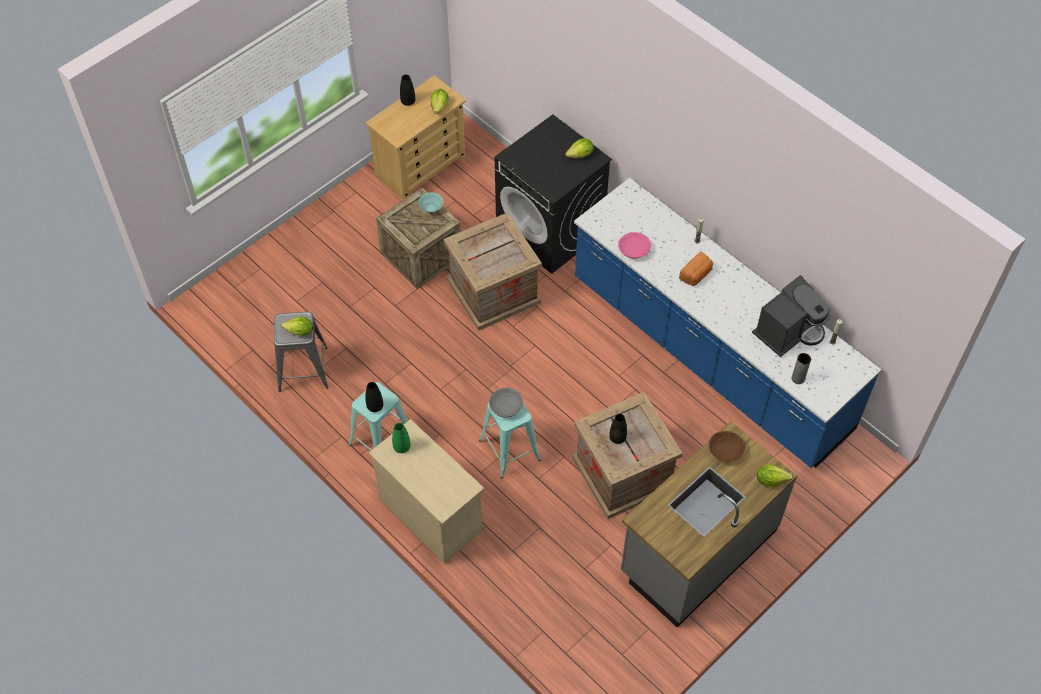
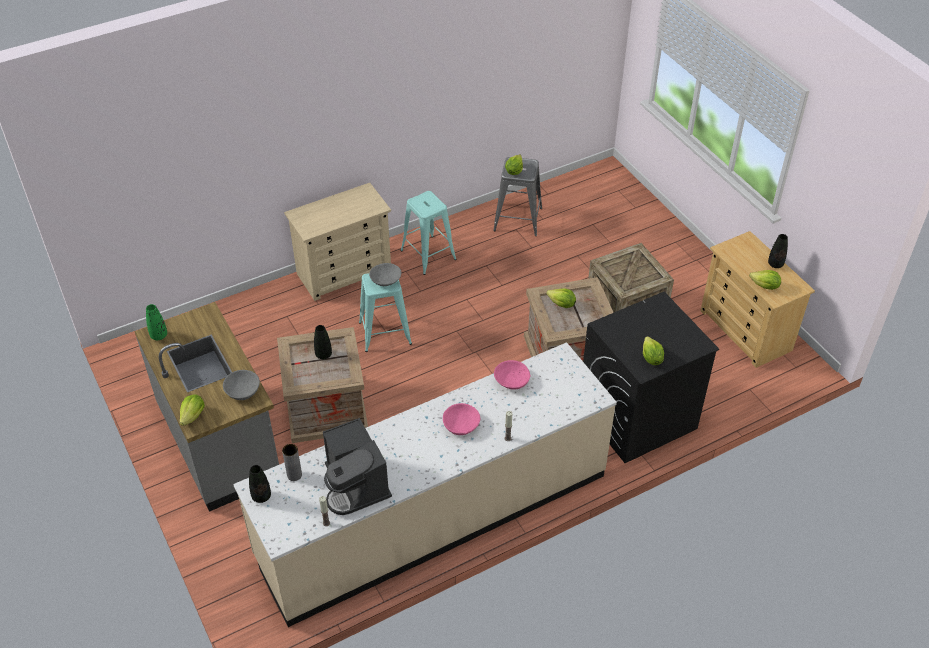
camera: 105 degrees right, 10 degrees down
(375, 406) = (421, 202): black vase -> black vase (261, 496)
(402, 447) = (365, 200): green vase -> green vase (159, 336)
(431, 207) = (645, 281): turquoise bowl -> none
(487, 261) = (562, 304): none -> lettuce
(696, 275) = (461, 425): bread -> pink bowl
(709, 354) = (433, 515): blue counter -> beige counter
(725, 451) = (242, 390): brown bowl -> grey bowl

